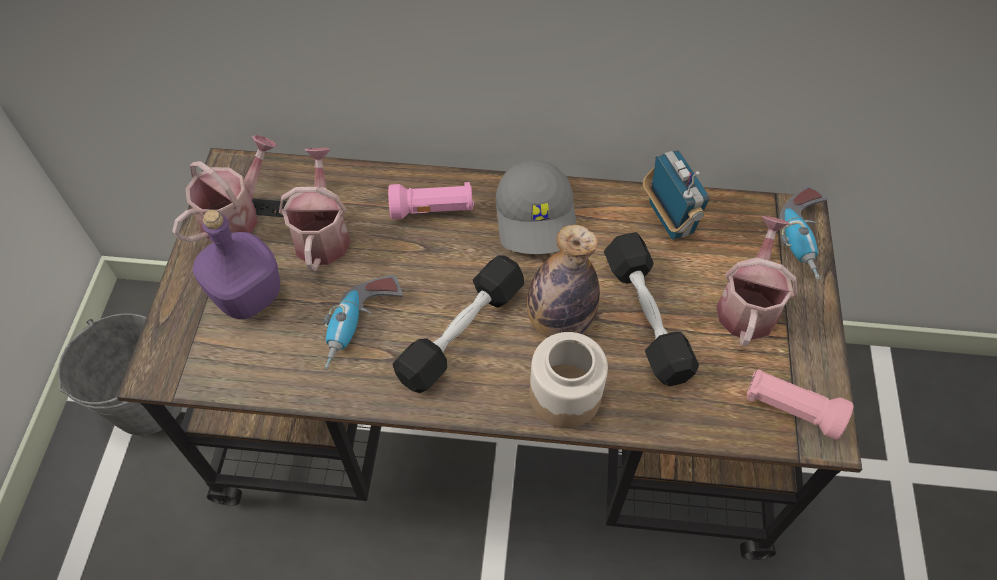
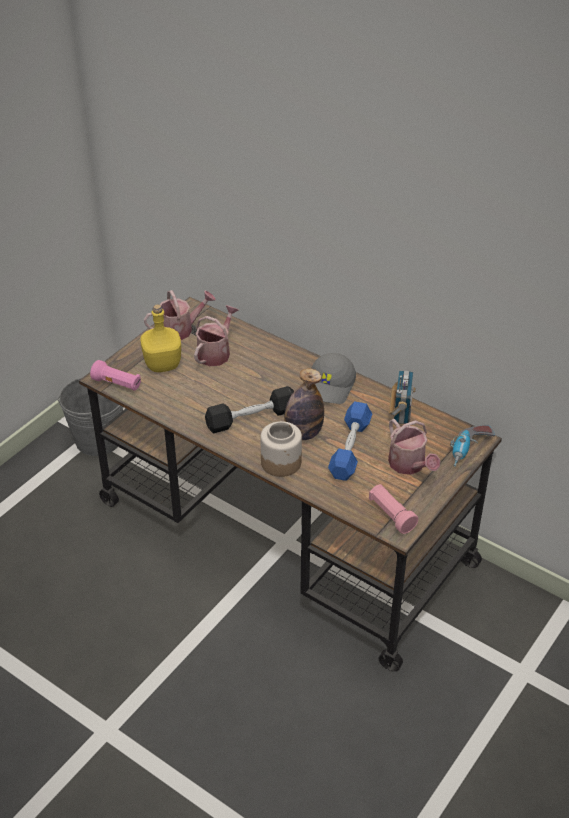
camera: 30 degrees right, 15 degrees down
(249, 295) = (163, 364): purple bottle -> yellow bottle
(361, 327) = (205, 397): power drill -> none
(432, 210) = (278, 363): pink flashlight -> pink flashlight (117, 384)
(646, 317) = (350, 449): black dumbbell -> blue dumbbell
(748, 305) = (409, 465): watering can -> watering can turned 105 degrees clockwise

